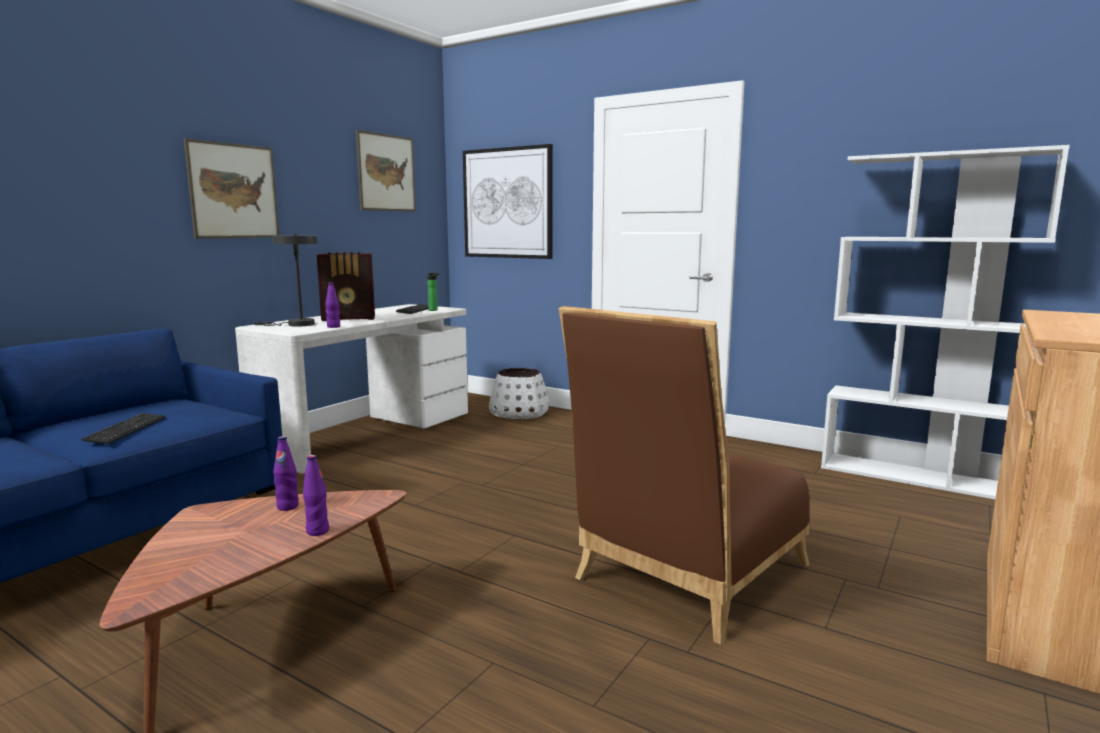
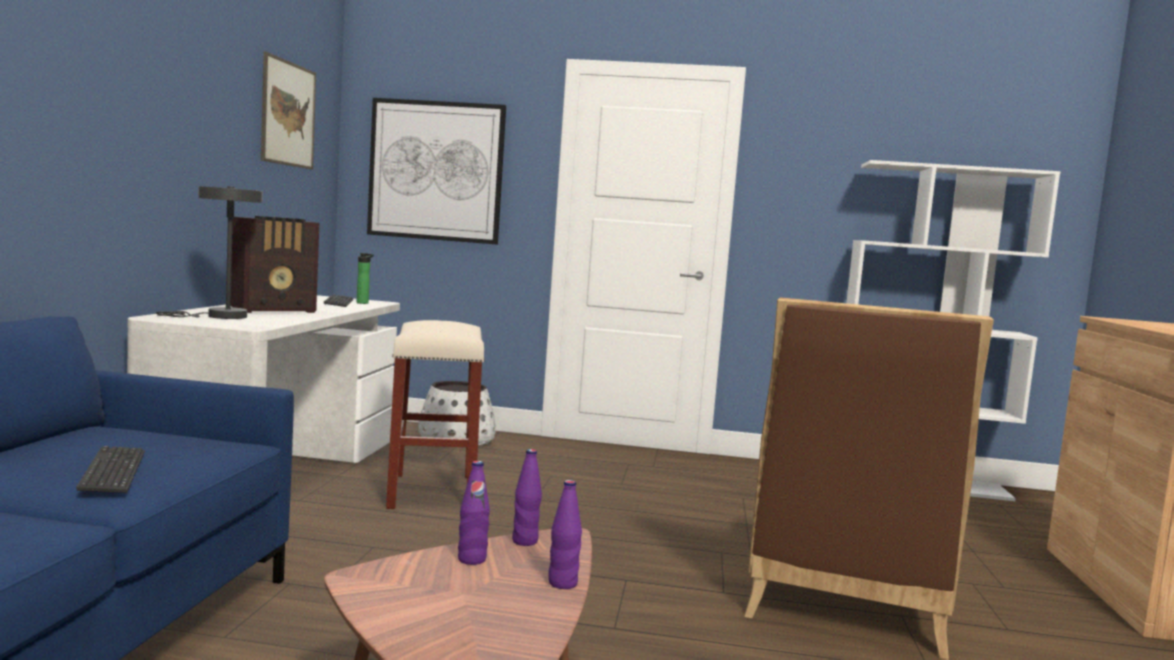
camera: 25 degrees left, 5 degrees down
(233, 191) = (133, 115): picture -> none
(333, 327) = (286, 320): purple bottle -> purple bottle (525, 541)
(453, 453) = (433, 492): none -> beige stool

